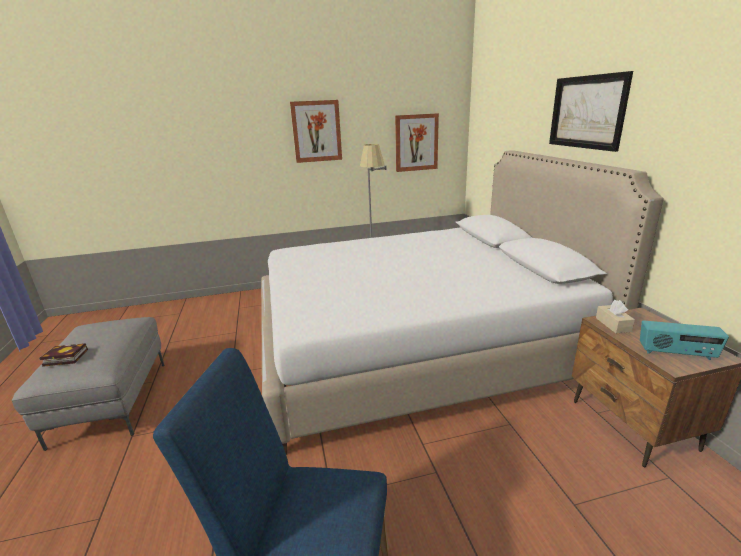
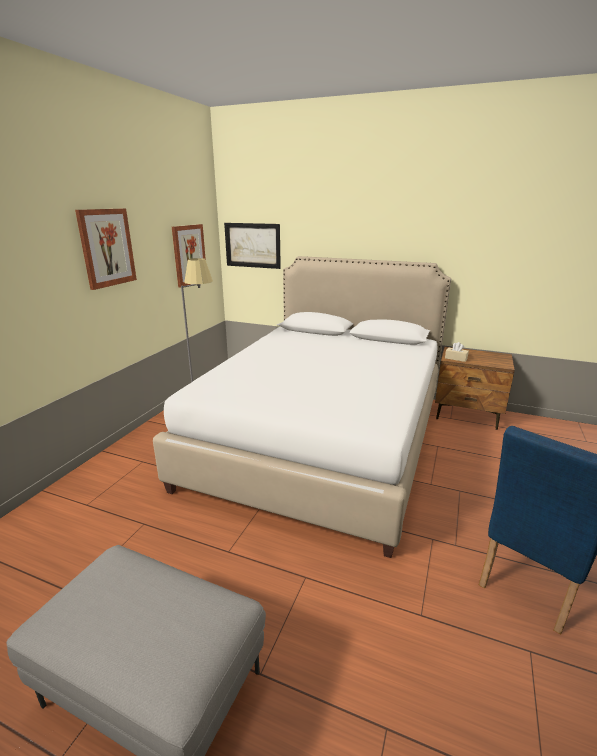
camera: 55 degrees left, 0 degrees up
(63, 358) = (162, 643): book -> none
(587, 112) = (376, 225): picture -> picture (252, 245)
(676, 353) = (495, 360): radio -> none

